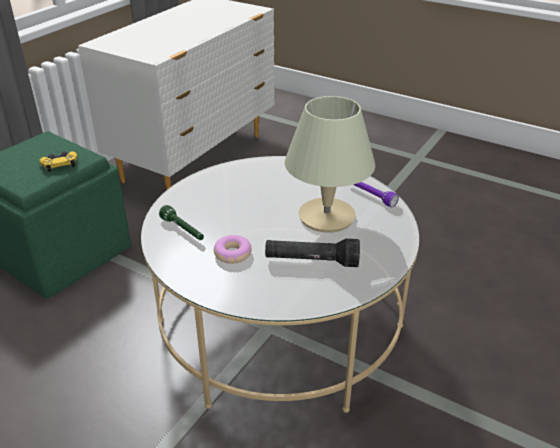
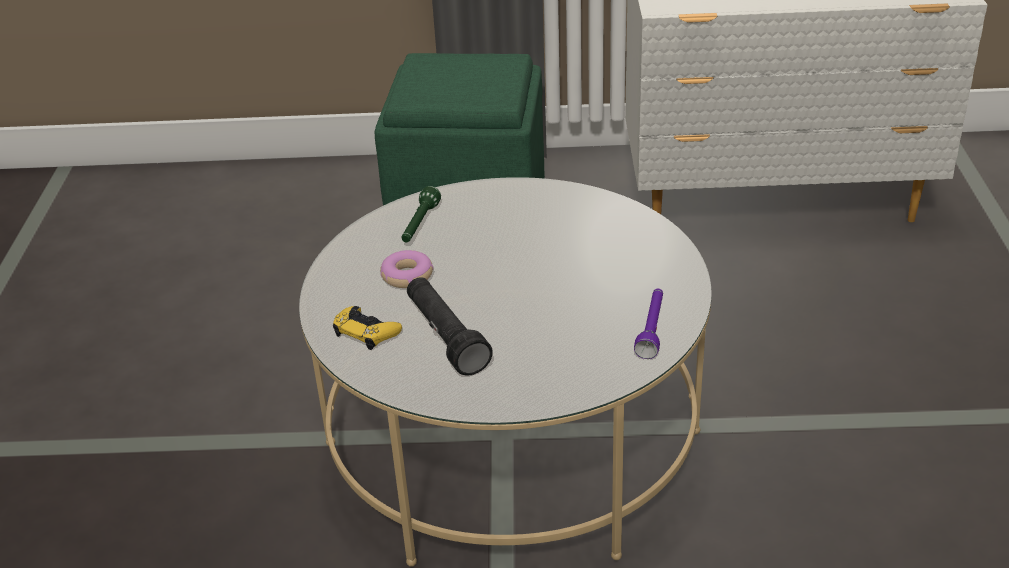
camera: 60 degrees right, 0 degrees up
(60, 164) = (466, 95): yellow game controller -> yellow game controller (366, 332)
(327, 217) = (557, 313): beige table lamp -> none

